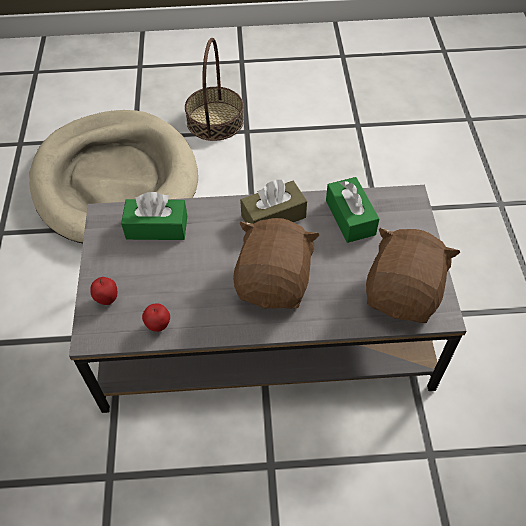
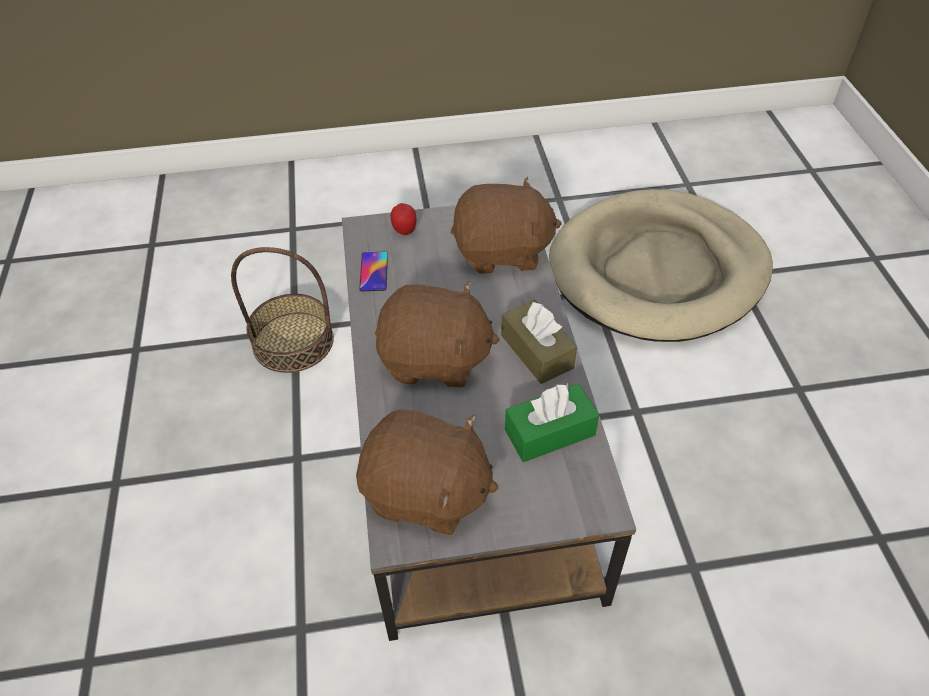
camera: 85 degrees right, 5 degrees down
(157, 227) = (502, 252): green tissue box -> brown plush toy
(158, 326) = (374, 271): apple -> phone
(215, 121) = (803, 351): basket -> basket (293, 342)

